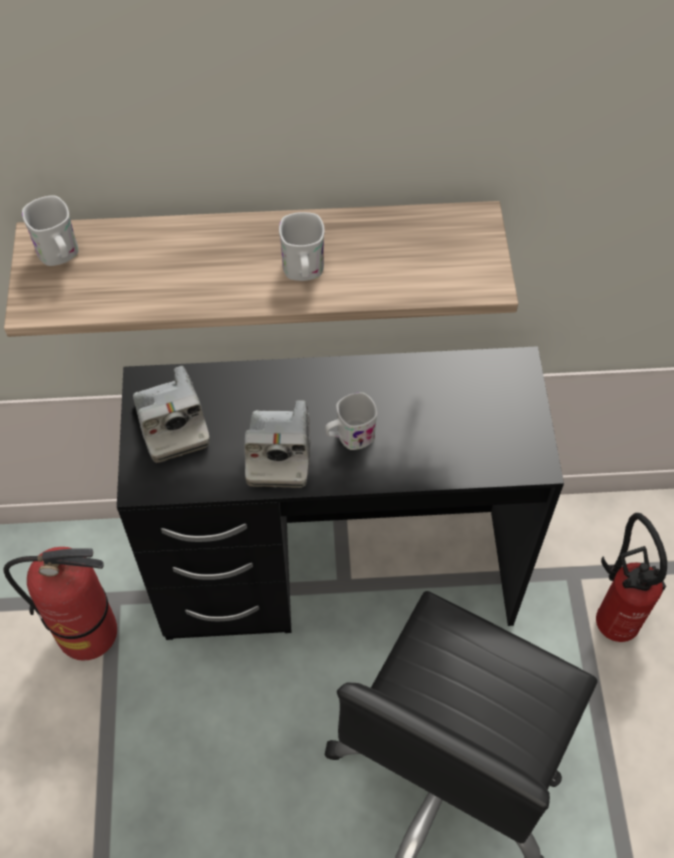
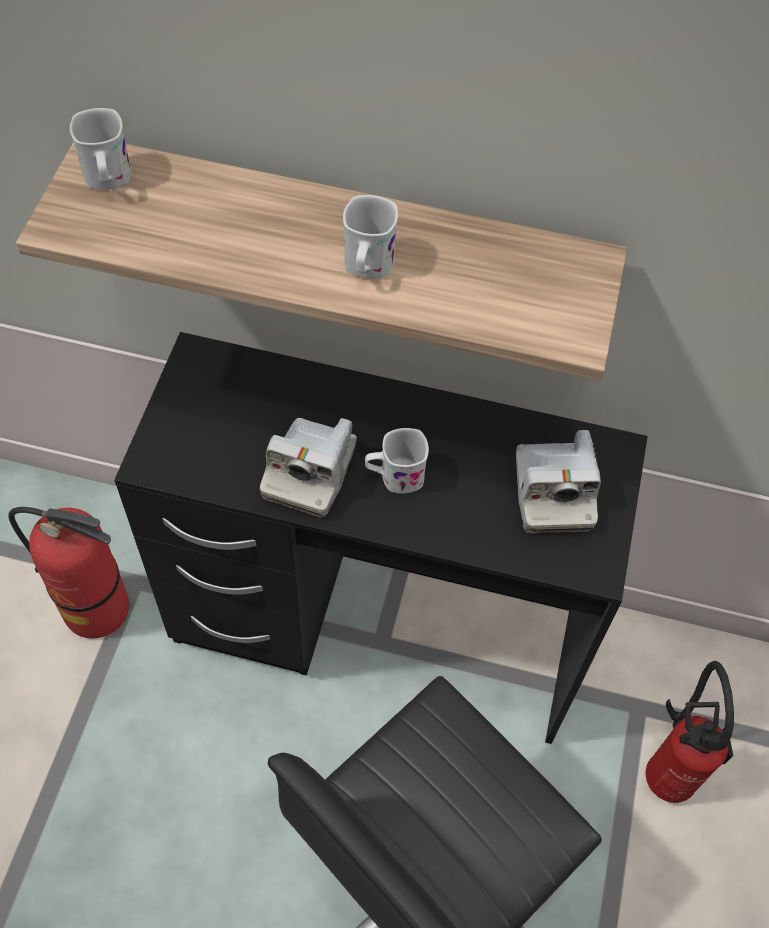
camera: 15 degrees right, 0 degrees up
(172, 424) = (207, 407): camera -> camera (552, 492)

